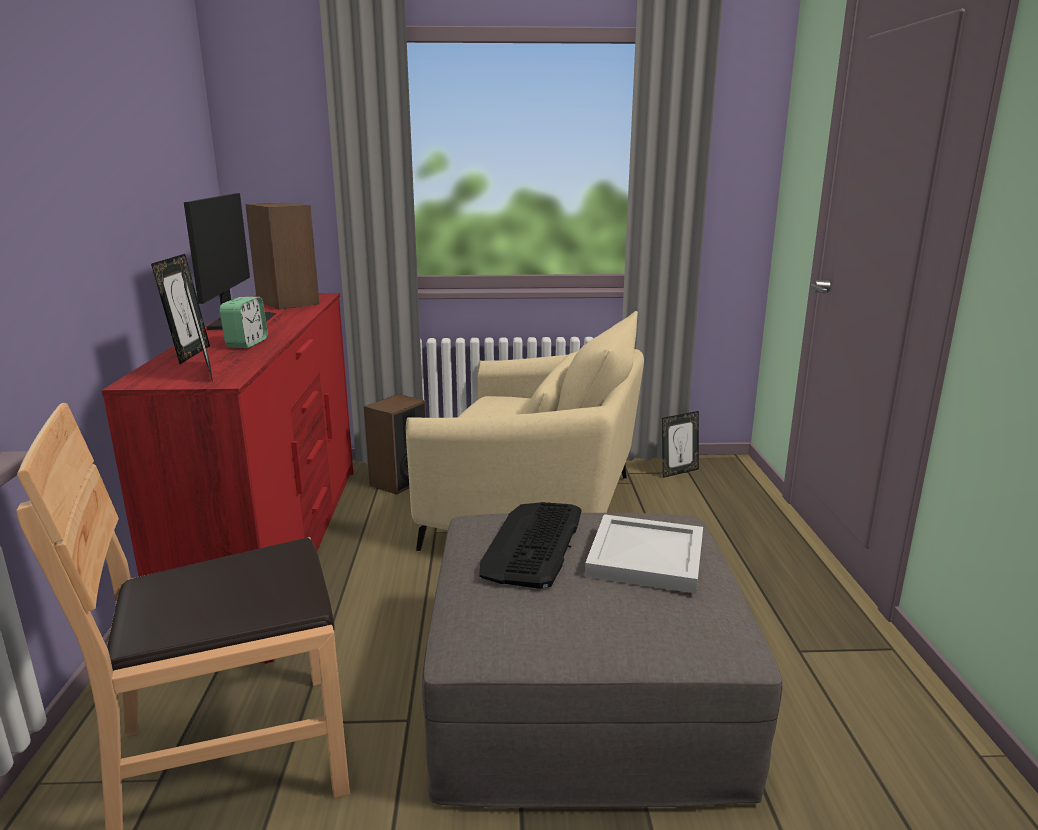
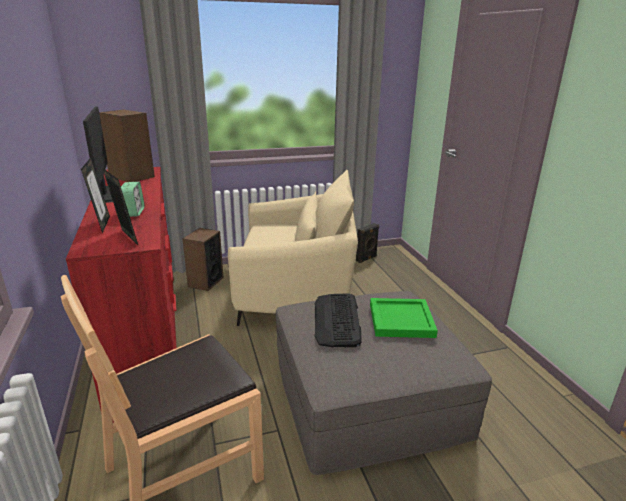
camera: 15 degrees left, 5 degrees up
(644, 556) = (400, 319): white tray -> green tray
(678, 472) = (367, 259): picture frame -> black speaker

